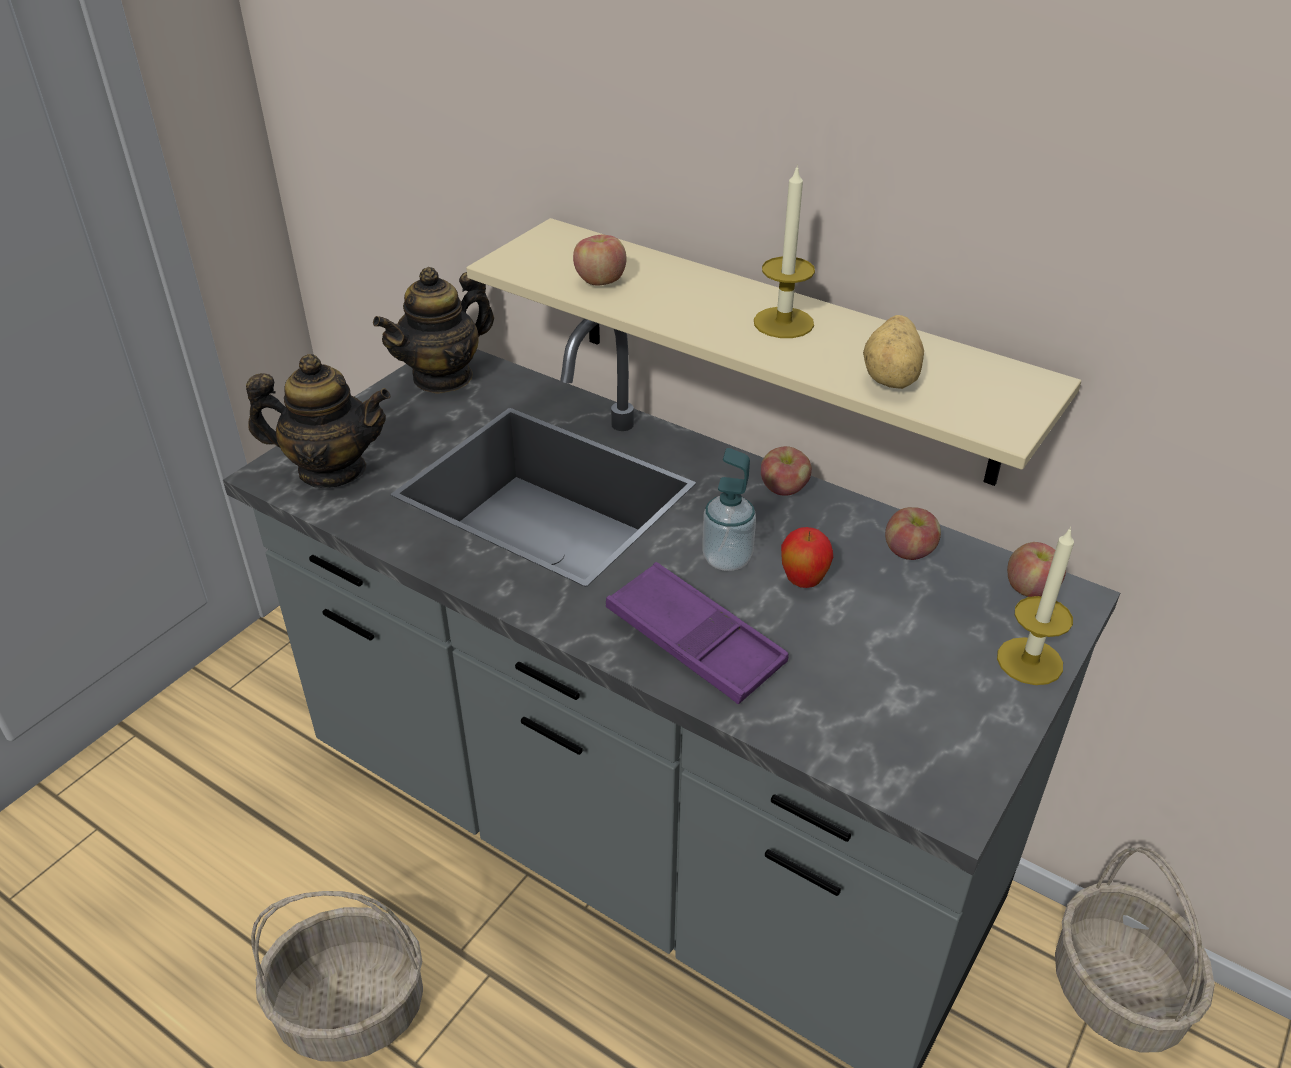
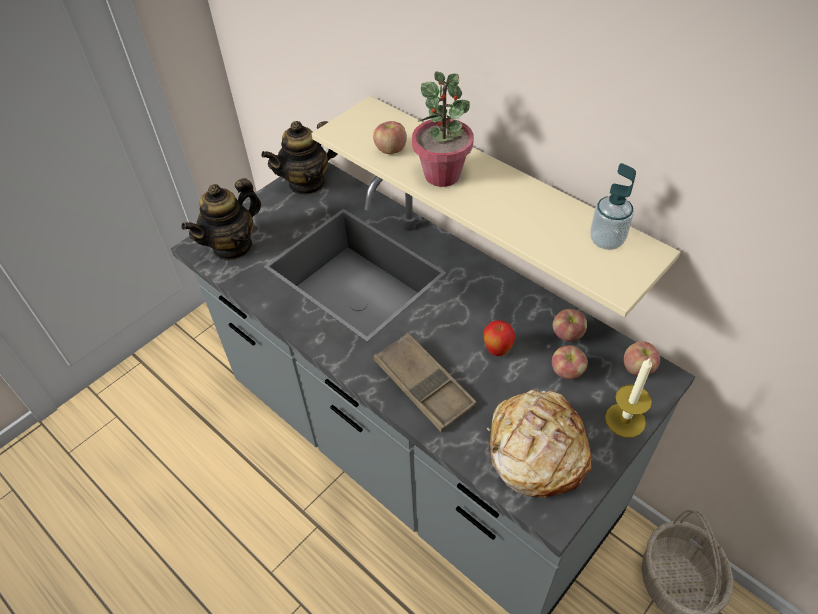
camera: 10 degrees right, 10 degrees up
(332, 470) = (233, 246): teapot -> teapot turned 120 degrees clockwise
(350, 1010) = (240, 538): basket -> none
(691, 307) = (442, 175): none -> potted plant
(695, 641) = (424, 386): purple tray -> brown tray
(727, 559) = (454, 329): soap dispenser -> soap dispenser (606, 240)
(783, 323) = (498, 191): candle -> none
(784, 489) = (499, 282): apple -> apple (567, 372)
(892, 378) = (557, 241): potato -> none
(898, 717) = (535, 451): none -> bread

